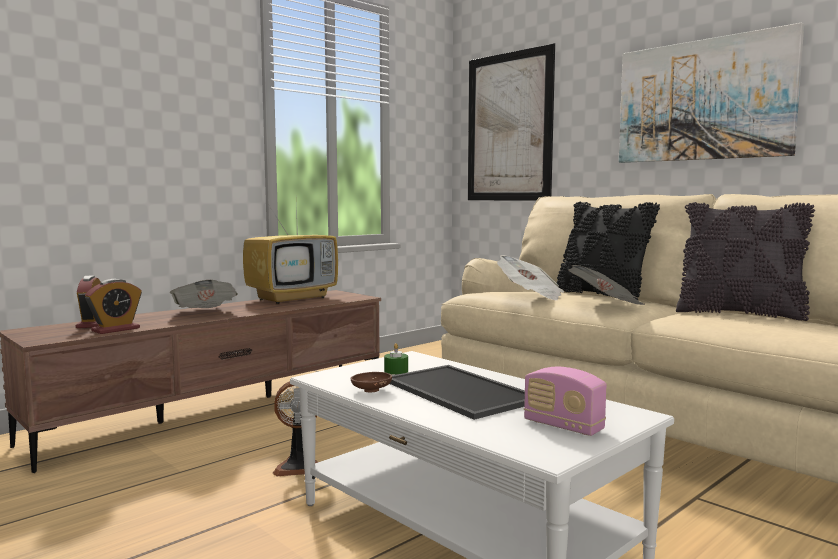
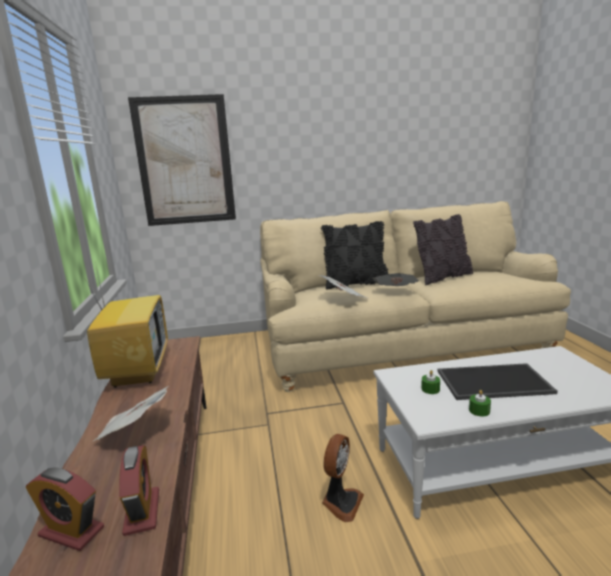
camera: 55 degrees left, 10 degrees up
(371, 391) = (479, 410): brown bowl -> green candle
(563, 426) = (575, 374): radio -> none
(703, 100) = (343, 147): picture -> none

